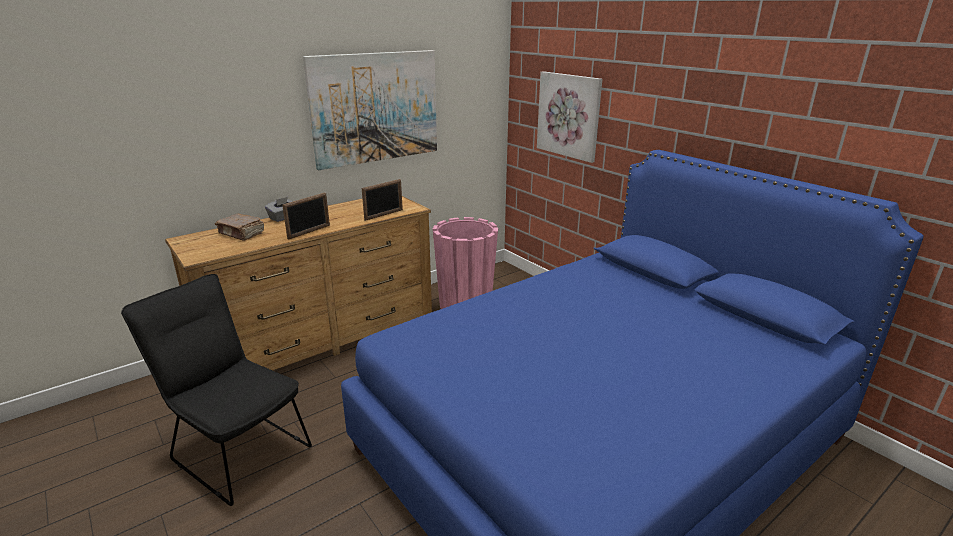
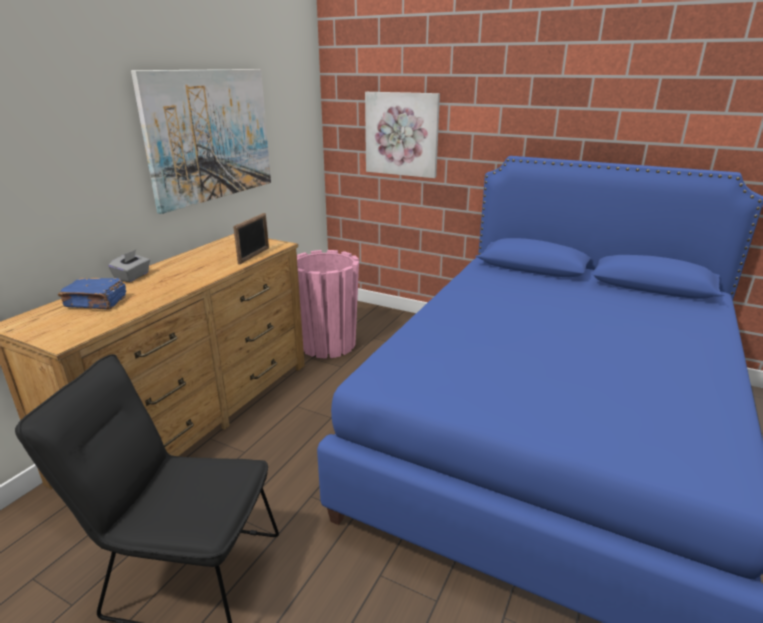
camera: 25 degrees left, 0 degrees up
(241, 234) = (96, 303): brown book -> blue book
(309, 232) = (186, 286): picture frame -> none

